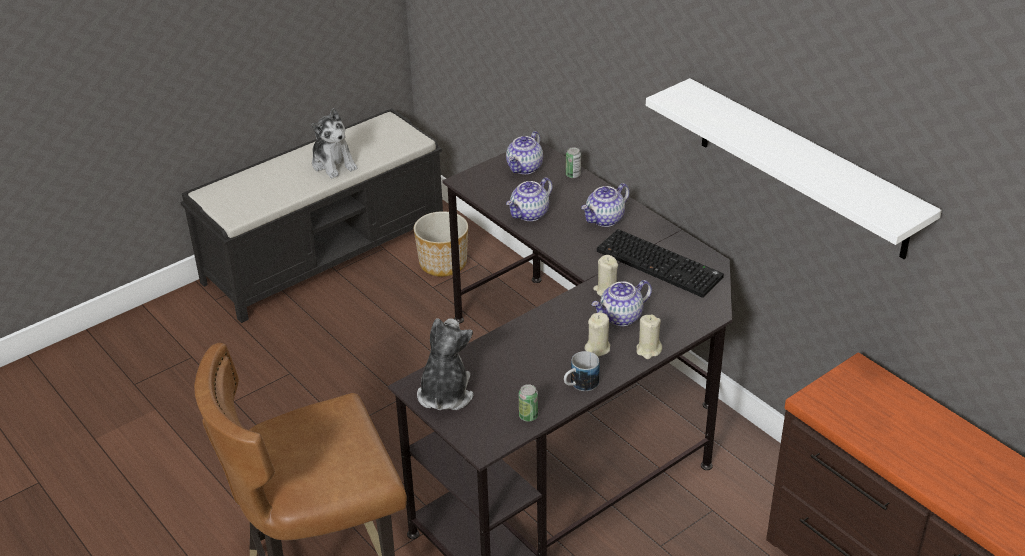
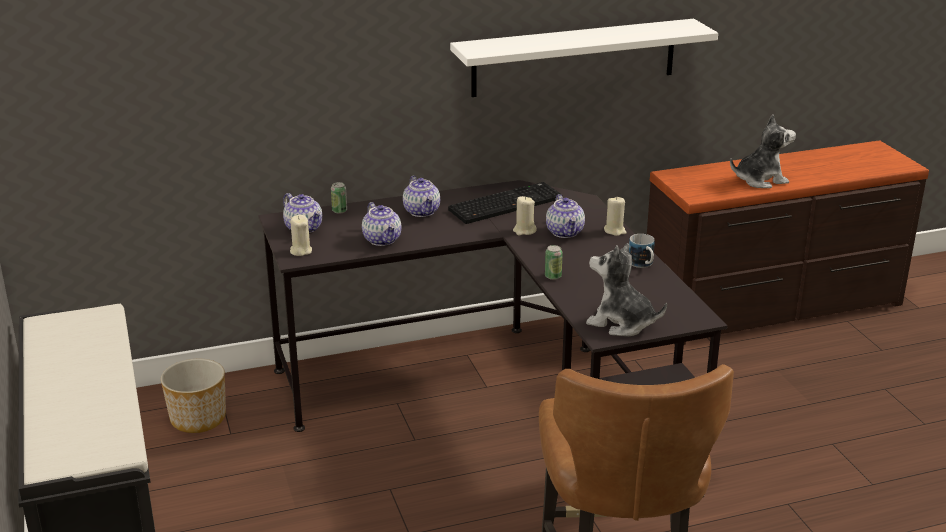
camera: 70 degrees left, 10 degrees down
(333, 164) = (90, 368): plush toy -> plush toy (760, 180)
(528, 416) = (671, 292): can -> can (553, 276)
(598, 348) = (599, 249): beige candle -> beige candle (300, 251)

